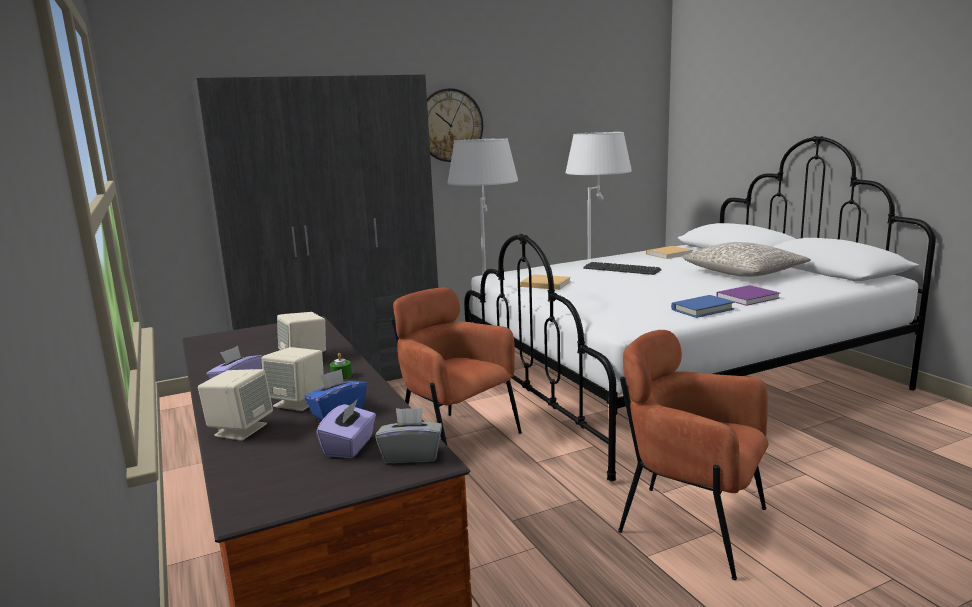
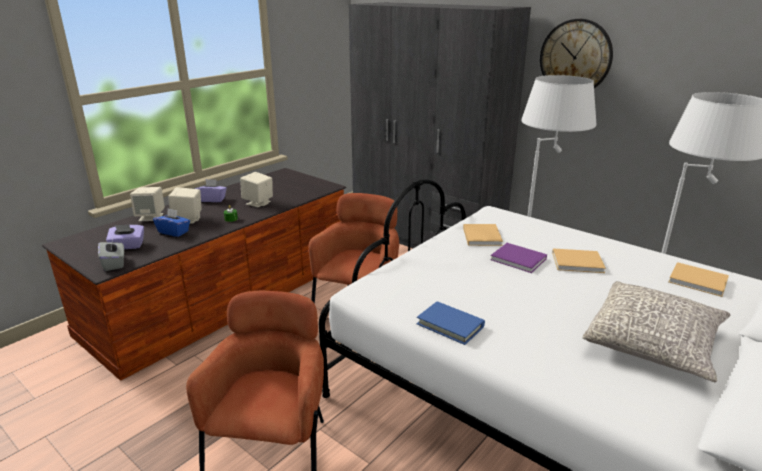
camera: 65 degrees right, 10 degrees up
(621, 269) = (579, 262): keyboard -> beige book
(749, 297) = (526, 352): purple book -> purple book (519, 260)

